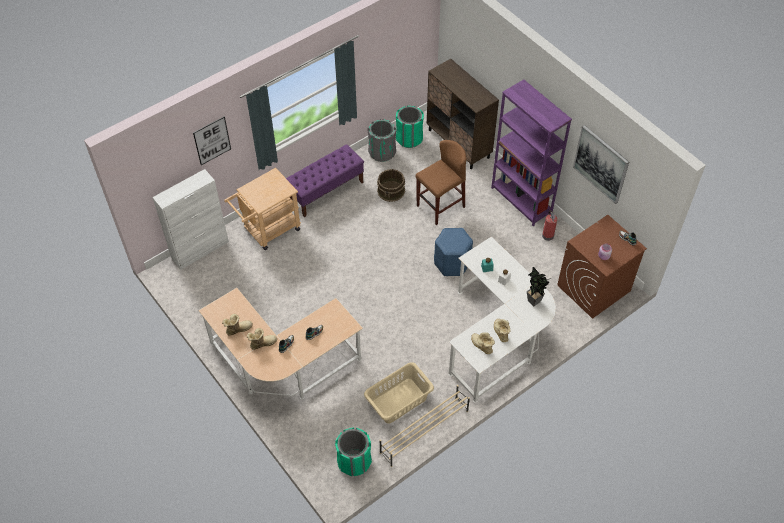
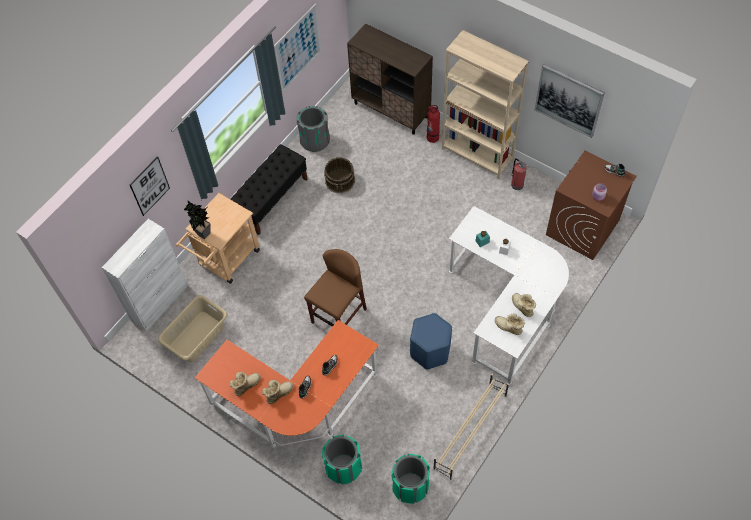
camera: 15 degrees left, 5 degrees up
(282, 366) = (297, 406): beige desk -> orange desk
(326, 191) = (272, 200): purple bench -> black bench
(381, 63) = (298, 48): none -> picture
(398, 400) = (431, 406): beige laundry basket -> beige laundry basket (196, 336)
(409, 139) = (338, 118): green trash can -> green trash can (343, 467)
(440, 206) = (397, 183): brown stool -> brown stool (339, 316)
(452, 263) = (432, 241): blue stool -> blue stool (430, 351)
(487, 175) = (432, 137): none -> fire extinguisher
(521, 200) = (477, 154): purple bookcase -> beige bookcase
(534, 303) = (544, 265): potted plant -> potted plant (204, 235)

